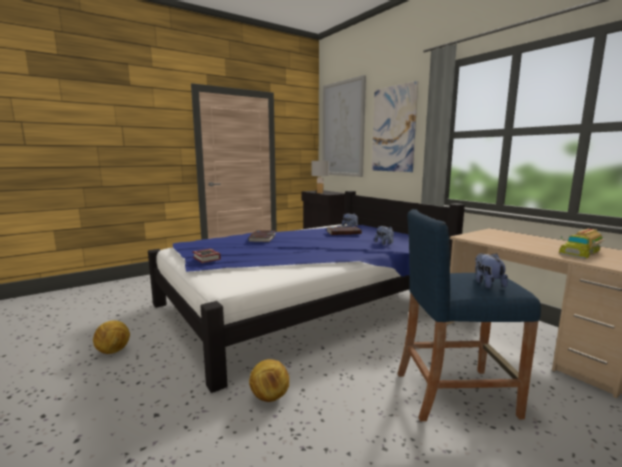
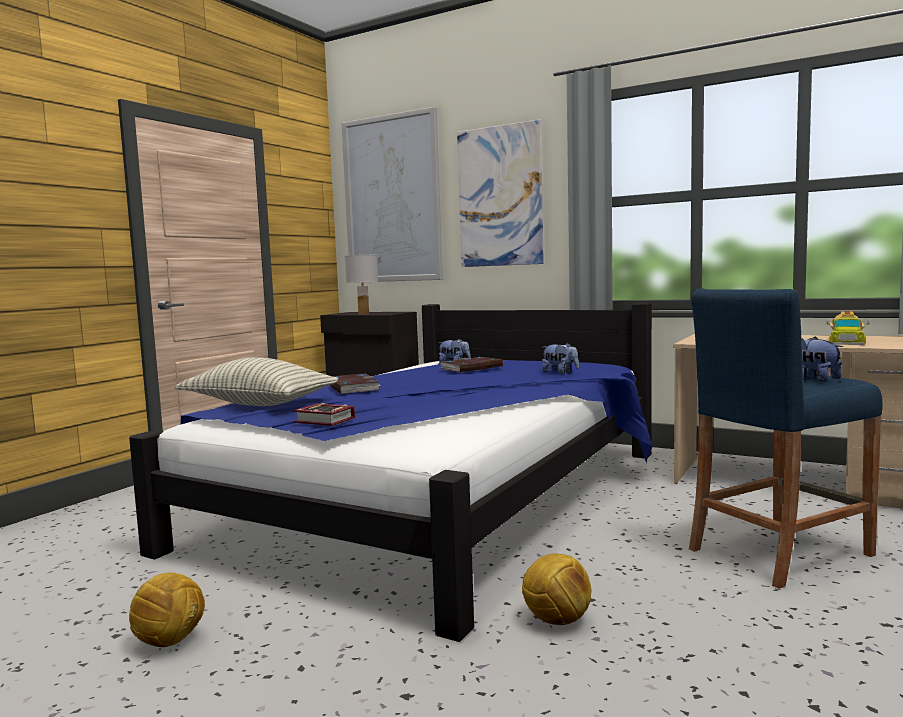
camera: 25 degrees left, 5 degrees down
(208, 242) = (258, 404): none -> pillow

